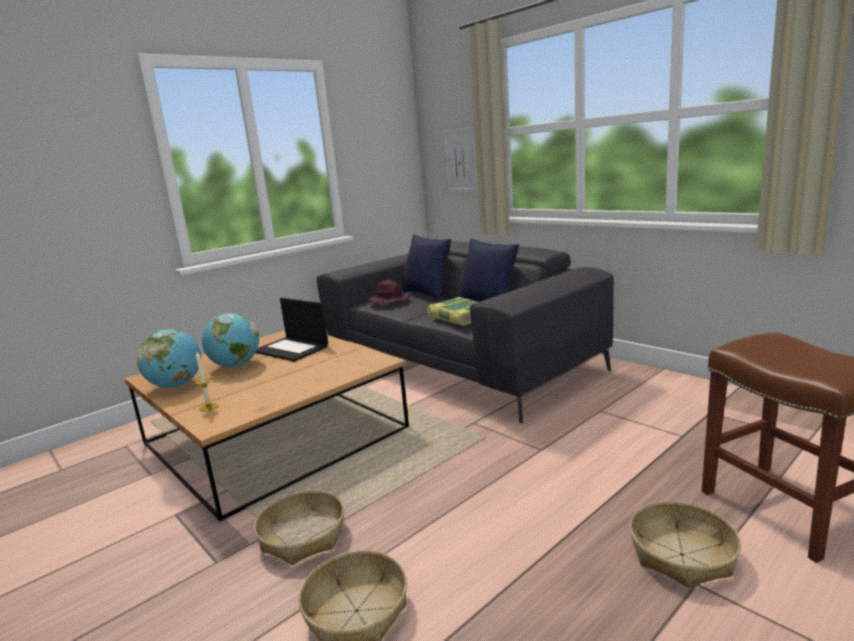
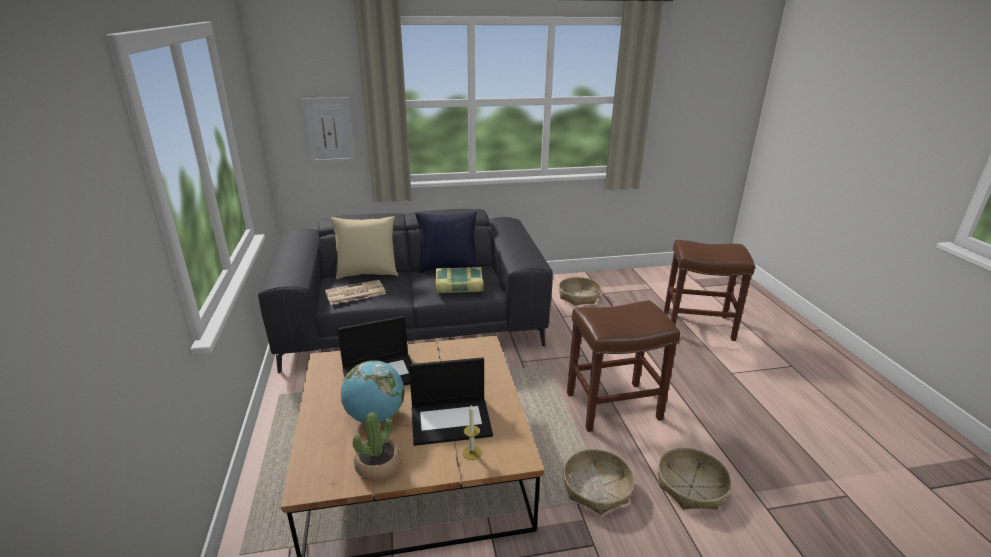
camera: 60 degrees left, 10 degrees up
(176, 386) = (378, 466): globe -> potted plant
(248, 387) = (451, 421): none -> laptop
(388, 301) = (354, 293): purple hat -> newspaper
(428, 294) = (367, 273): blue pillow -> beige pillow
(463, 501) = (614, 405): none -> brown stool
(682, 555) = (711, 365): basket -> basket (579, 296)

